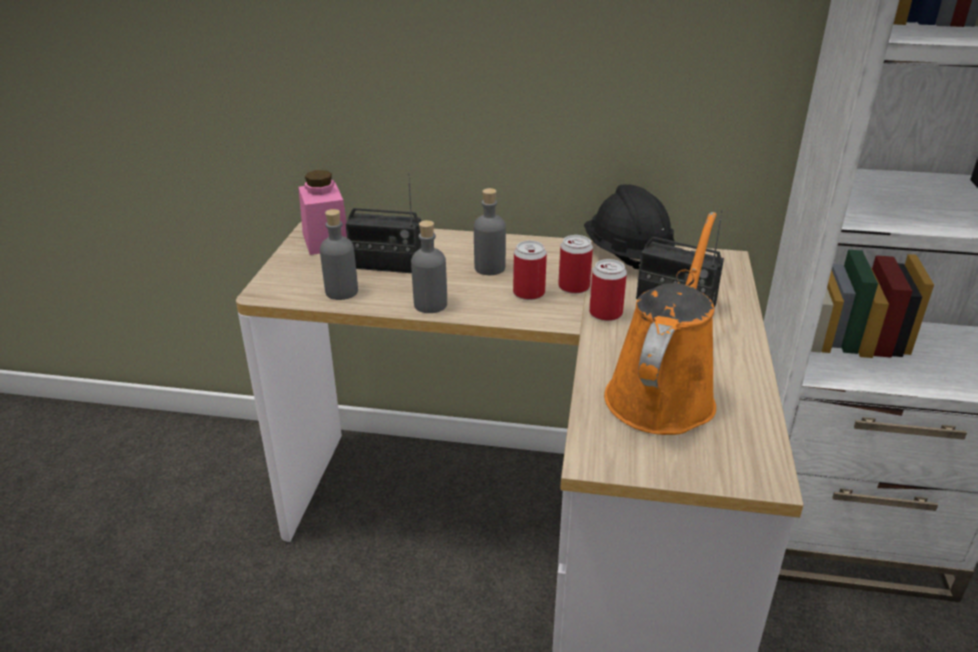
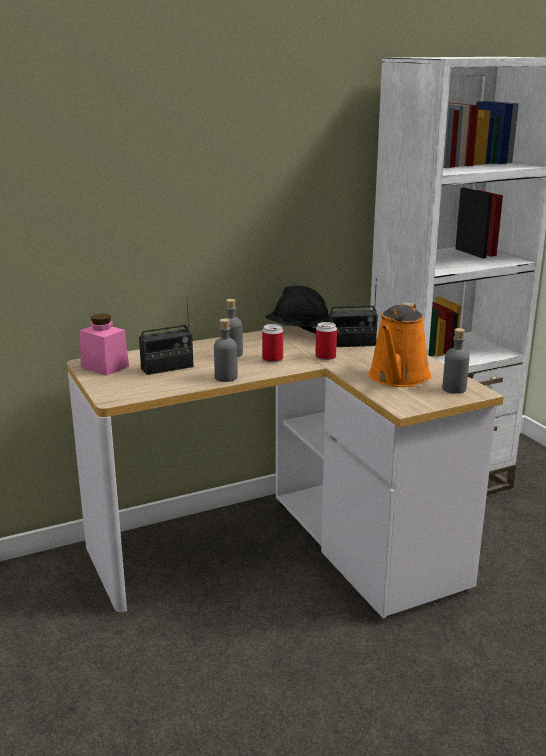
camera: 35 degrees left, 10 degrees down
(341, 292) = (161, 386): grey bottle -> grey bottle (454, 389)
(574, 287) = (292, 350): can -> none
(662, 393) = (398, 378): orange watering can -> orange watering can turned 150 degrees counterclockwise

